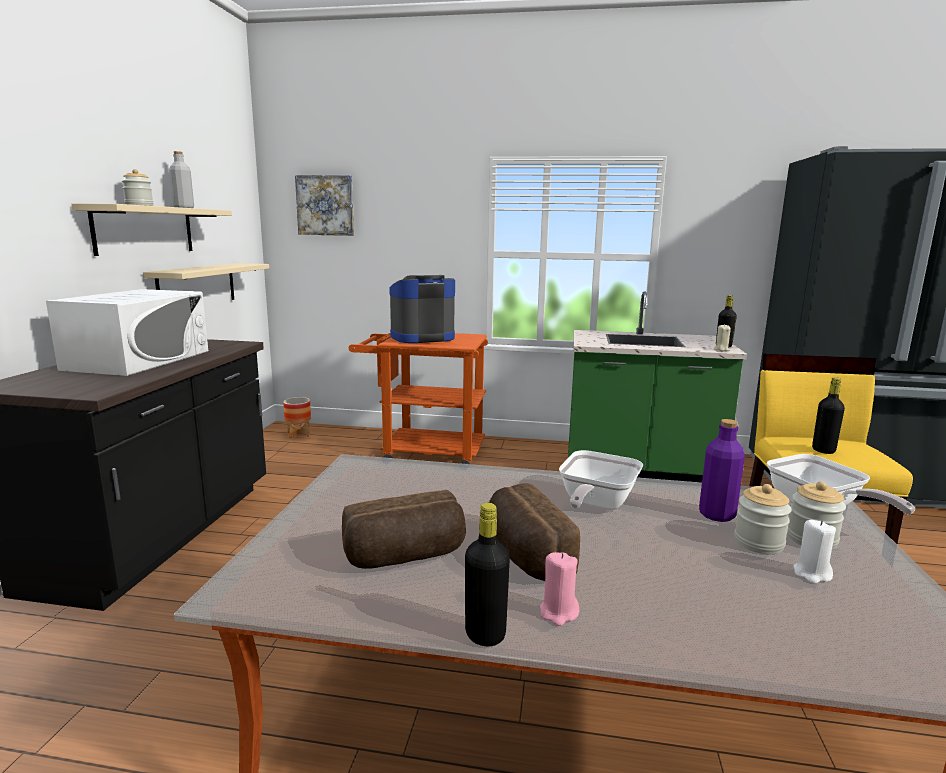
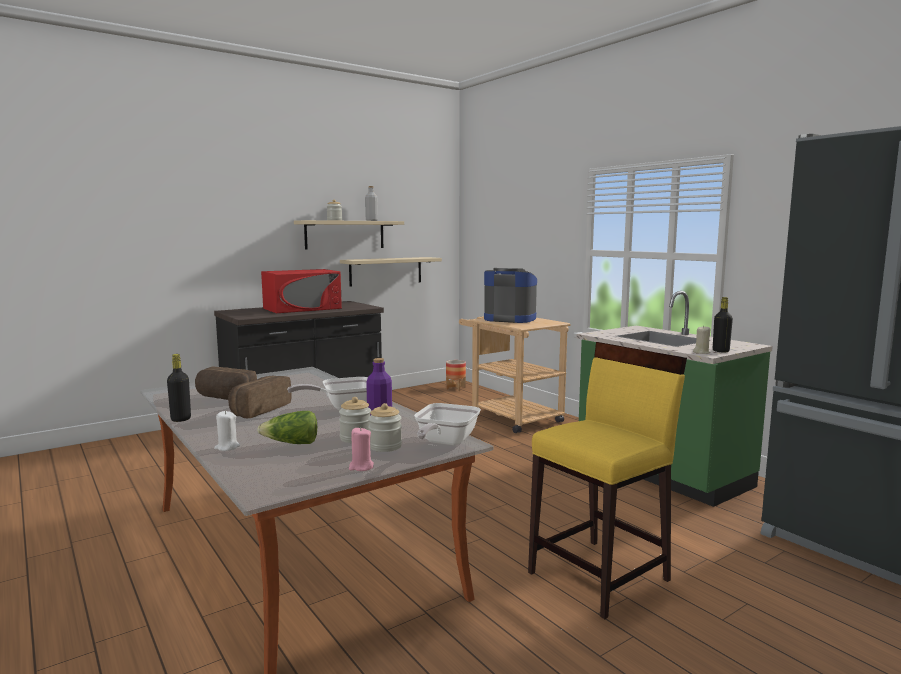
camera: 45 degrees right, 5 degrees down
(139, 360) = (302, 308): white microwave -> red microwave
(325, 205) = (491, 214): picture -> none
(423, 453) = (510, 417): orange cart -> beige cart
(558, 612) = (214, 423): pink candle -> pink candle (361, 467)
(748, 588) = (291, 444): none -> lettuce
(812, 574) = (334, 451): white candle -> white candle (227, 447)
(823, 450) = (584, 431): black bottle -> none

